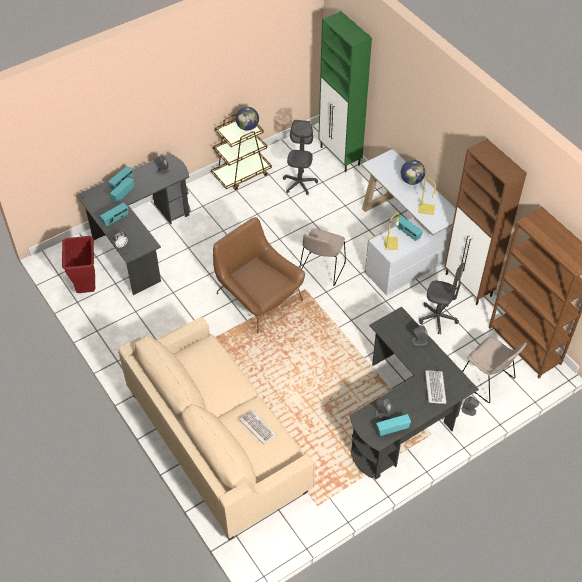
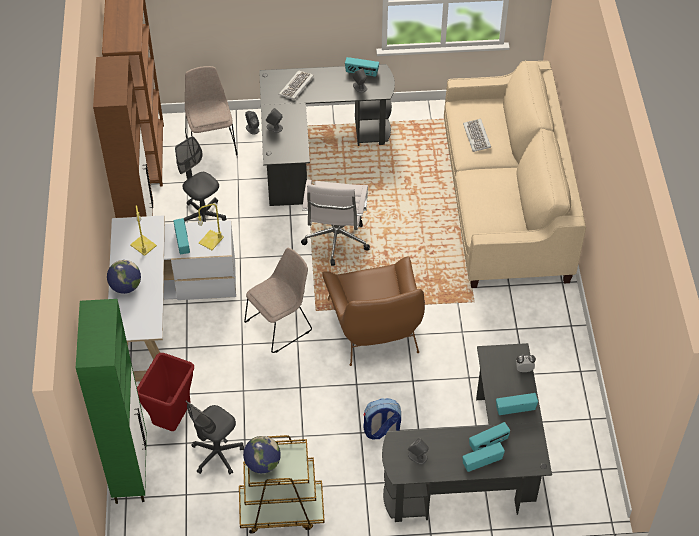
camera: 150 degrees left, 0 degrees up
(86, 287) = (571, 434): red trash can -> red trash can (173, 420)
(211, 237) = (381, 430): none -> backpack
(328, 345) = (336, 242): none -> white office chair

